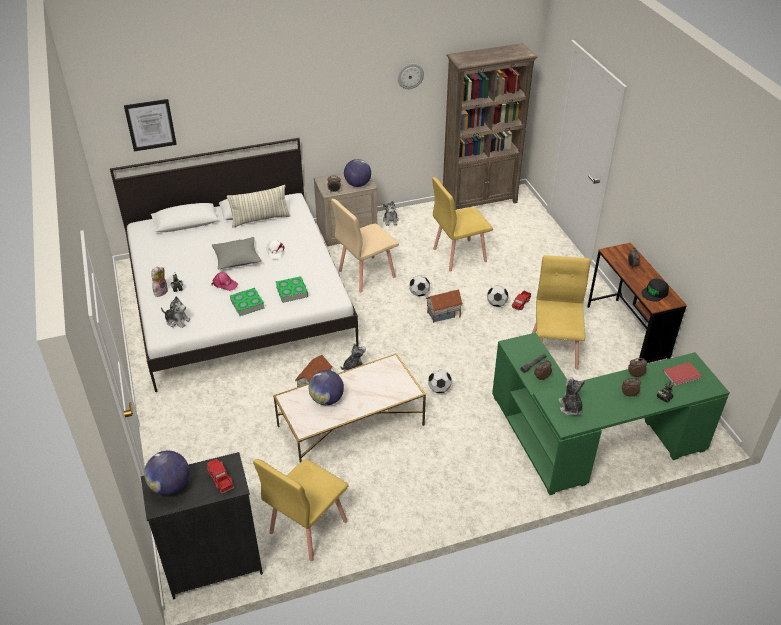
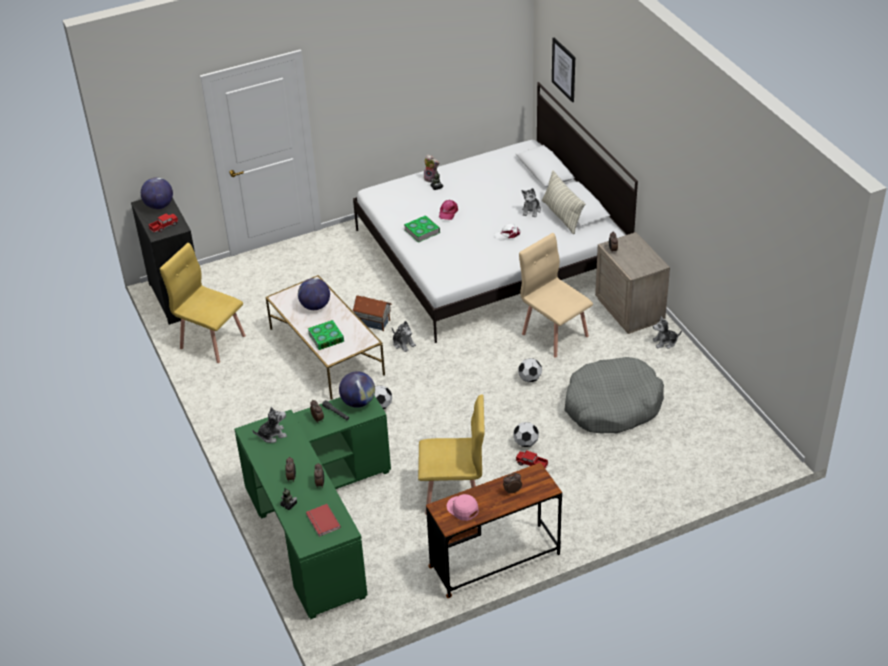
camera: 85 degrees right, 0 degrees up
(177, 321) = (391, 196): plush toy -> plush toy (531, 210)
(237, 259) = (490, 213): grey pillow -> none
(292, 292) = (445, 255): book -> book (326, 337)
(357, 184) = (632, 265): globe -> globe (358, 402)
(410, 76) = (720, 208): wall clock -> none
(443, 315) = (497, 401): toy house -> none
(459, 255) = (612, 405): yellow chair -> grey dog bed
(480, 201) = (737, 418): brown bookcase -> none
(655, 293) = (462, 509): black cap -> pink cap

